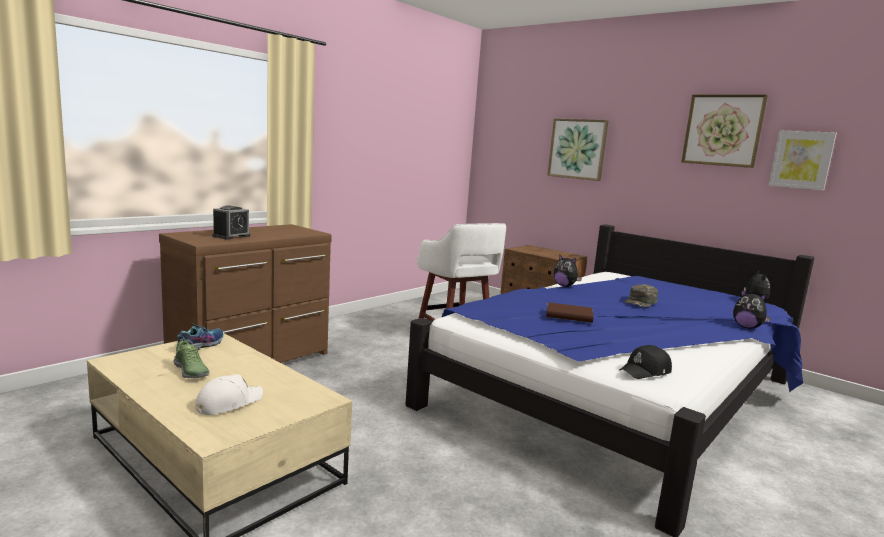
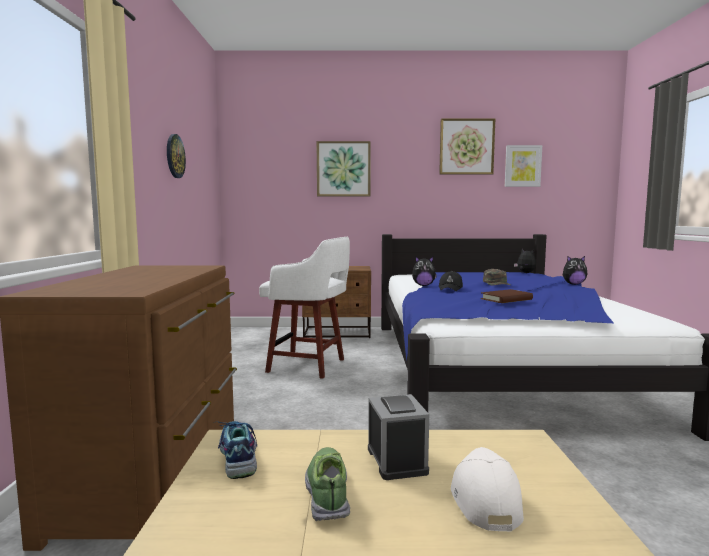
camera: 40 degrees left, 5 degrees down
(191, 371) = (328, 492): shoe -> shoe turned 105 degrees counterclockwise
(231, 236) = (132, 282): alarm clock -> alarm clock (396, 460)
(390, 137) = (174, 156): none -> wall clock
(646, 371) = (639, 319): black cap -> black cap (451, 288)

